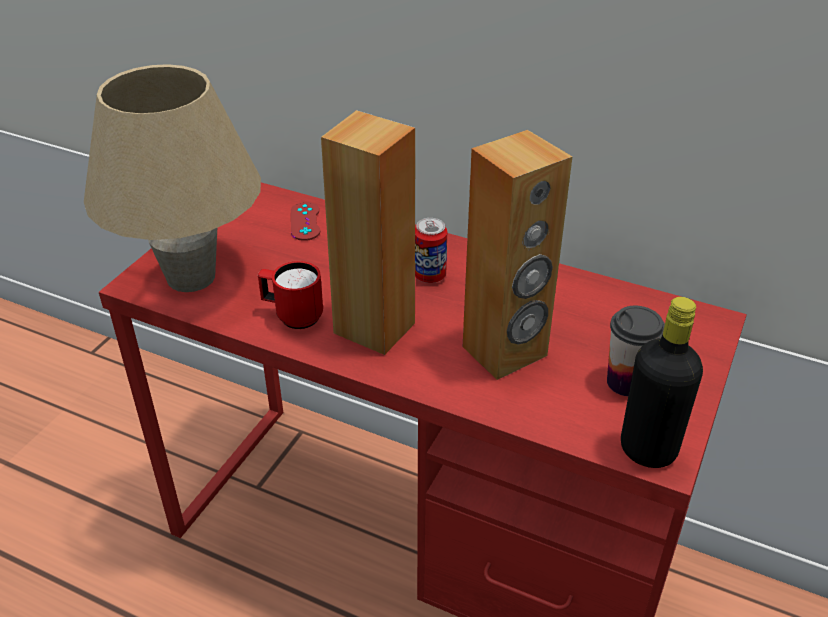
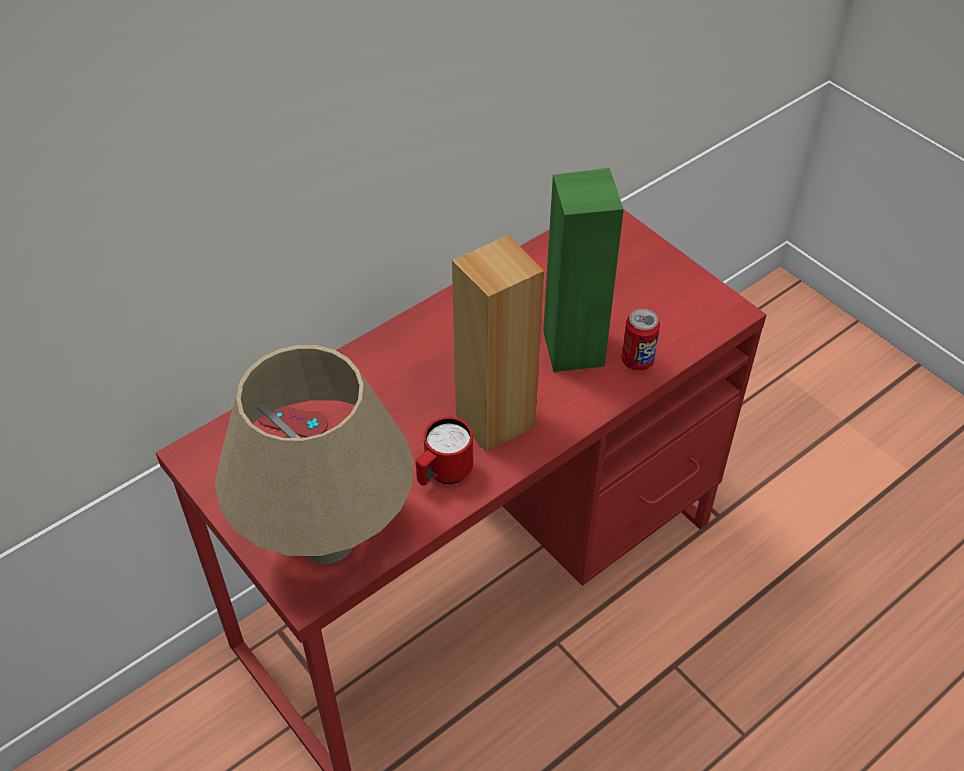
camera: 65 degrees left, 10 degrees up
(430, 276) = (445, 357): can -> can (637, 361)
(505, 352) = (574, 348): brown speaker -> green speaker
(626, 382) = (646, 294): cup -> none
(648, 450) = (718, 315): black bottle -> none

